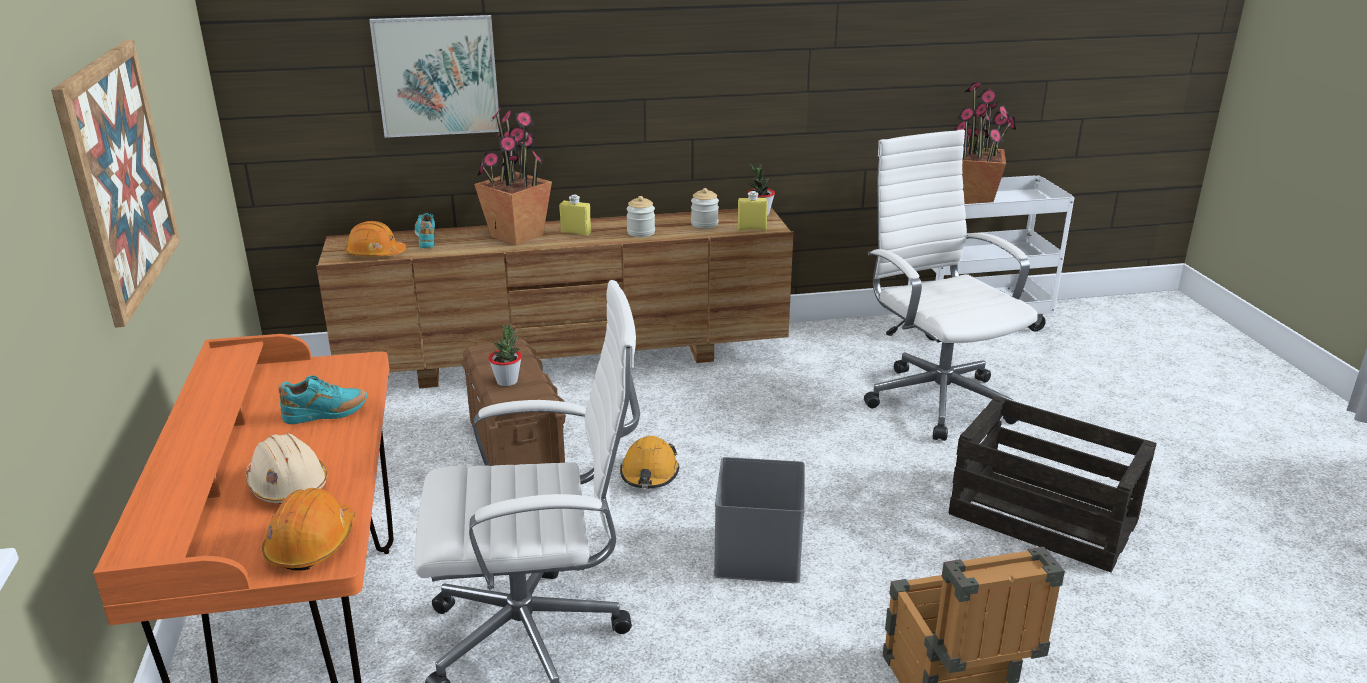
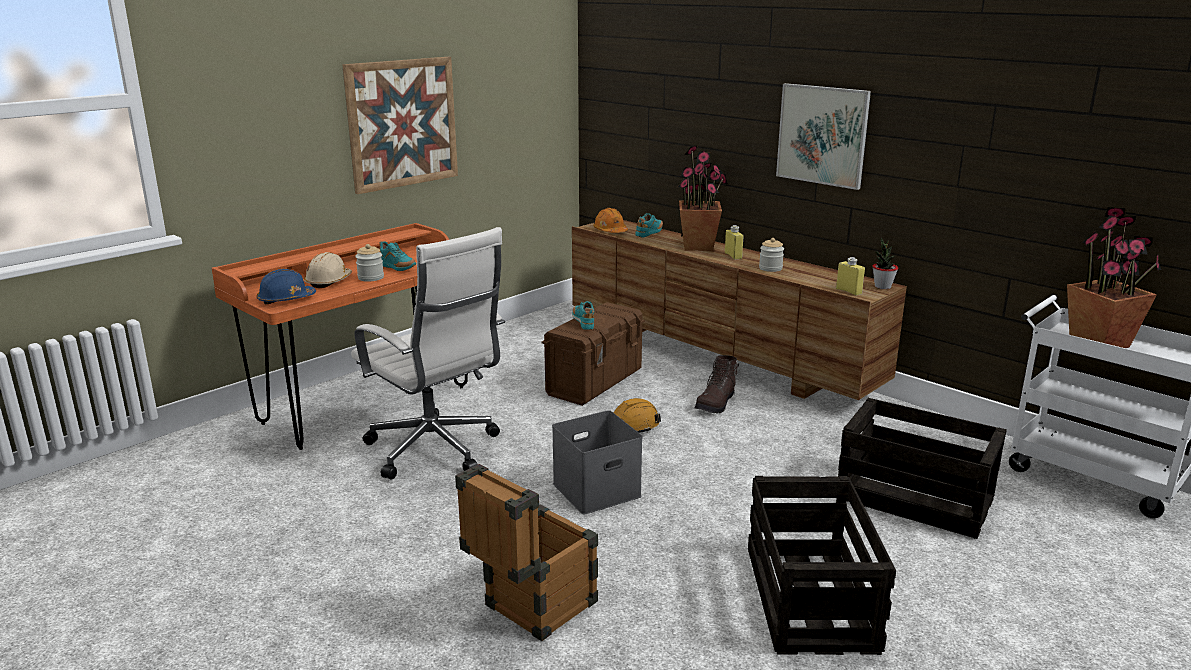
camera: 55 degrees right, 5 degrees down
(312, 544) = (286, 299): orange hard hat -> blue hard hat
(437, 76) = (685, 120): picture -> picture (822, 135)
(507, 381) = (583, 323): potted plant -> turquoise shoe
(665, 407) = (716, 404): none -> brown boot
(704, 224) = (825, 278): jar -> jar (371, 278)
(935, 398) = (915, 498): white office chair -> crate

